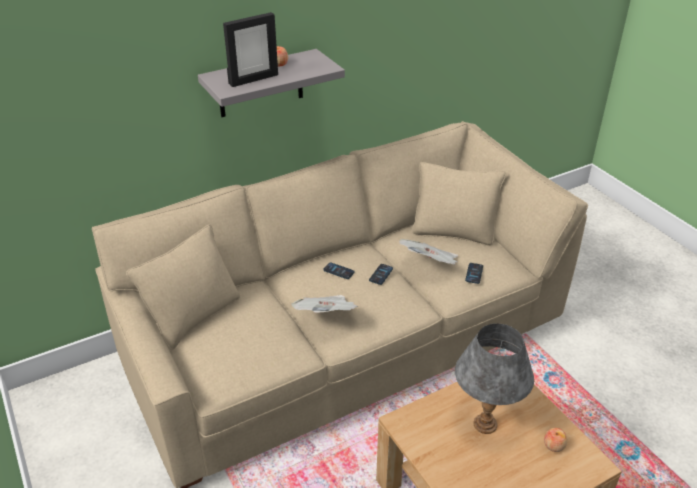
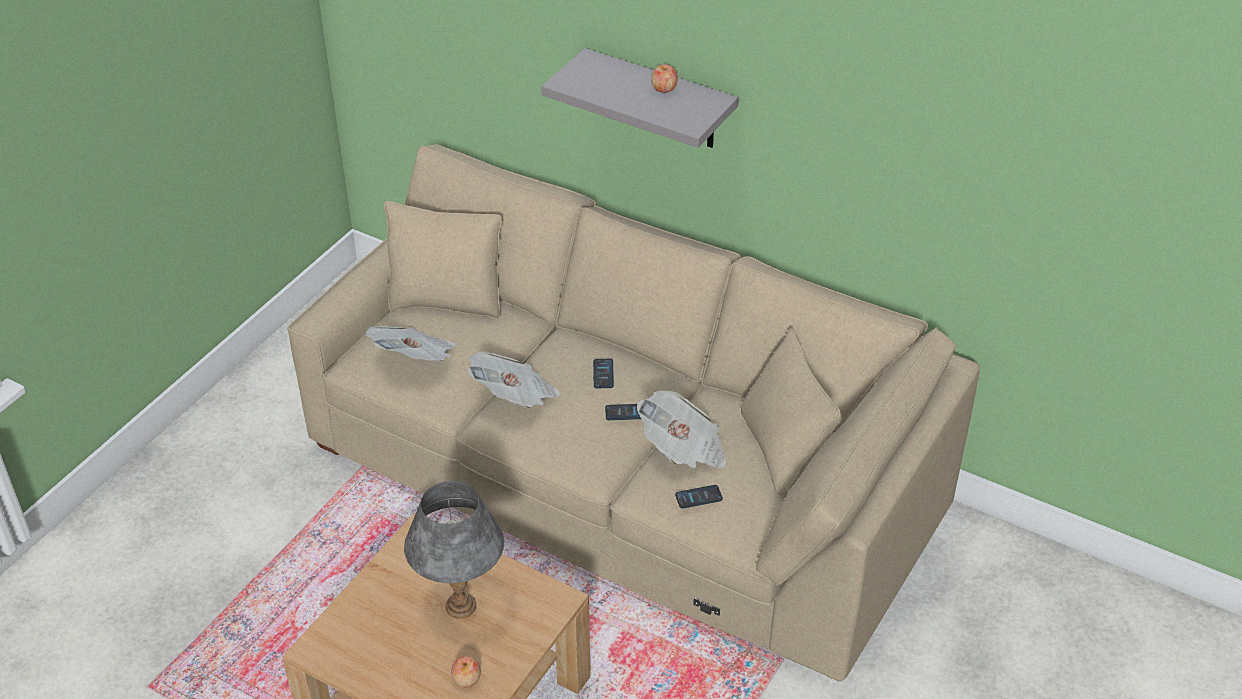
camera: 60 degrees right, 5 degrees up
(245, 351) = (415, 360): none -> newspaper
(253, 79) = (607, 87): picture frame -> none

